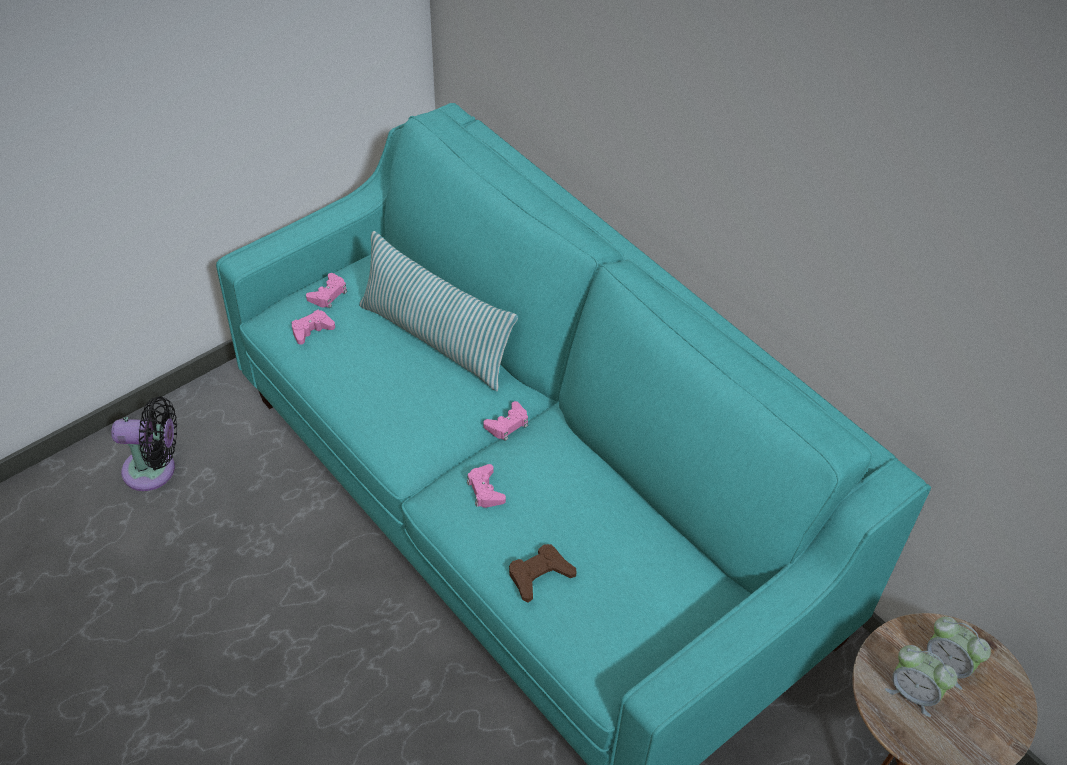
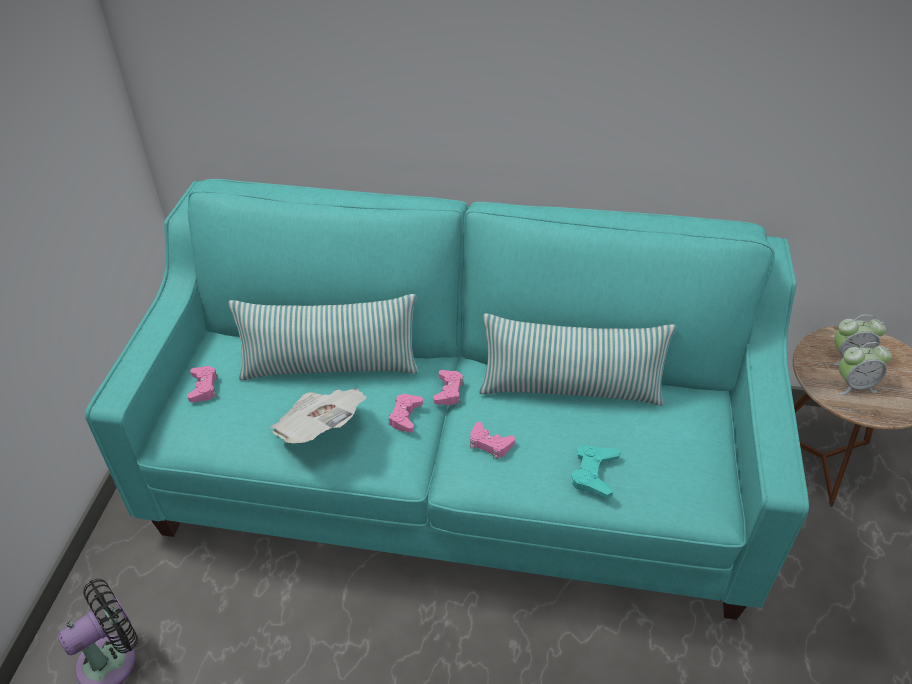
camera: 40 degrees left, 5 degrees down
(312, 330) = (220, 421): pink game controller -> pink game controller (405, 416)
(373, 386) = (320, 429): none -> newspaper
(539, 575) = (594, 473): brown game controller -> turquoise game controller
(608, 494) = (570, 389): none -> pillow

